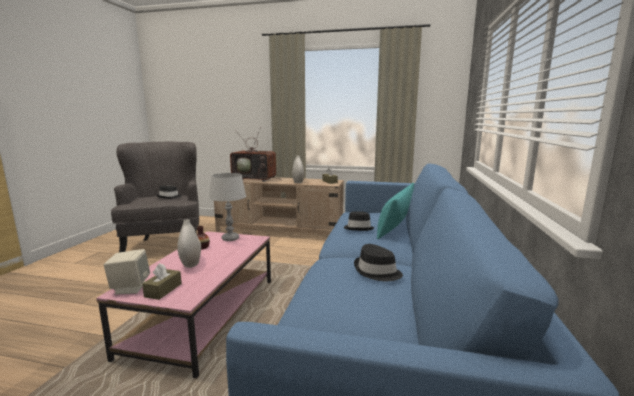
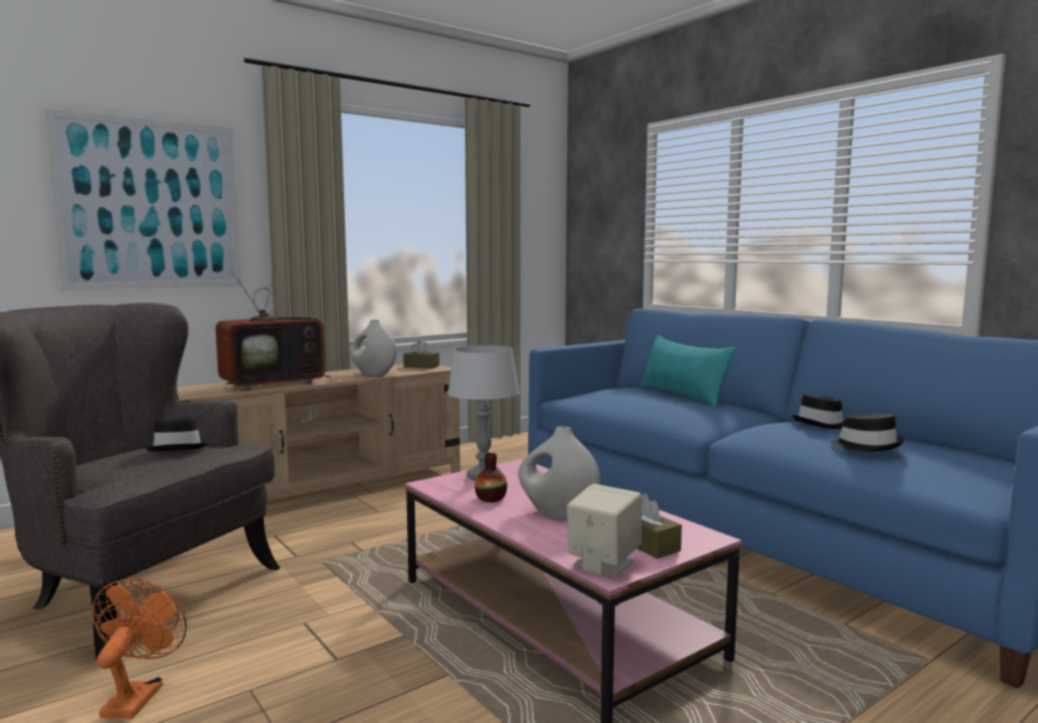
camera: 50 degrees left, 5 degrees down
(100, 273) = (137, 696): none -> orange fan
(232, 102) = (150, 205): none -> picture
(358, 228) = (668, 403): black hat -> black hat (867, 446)

